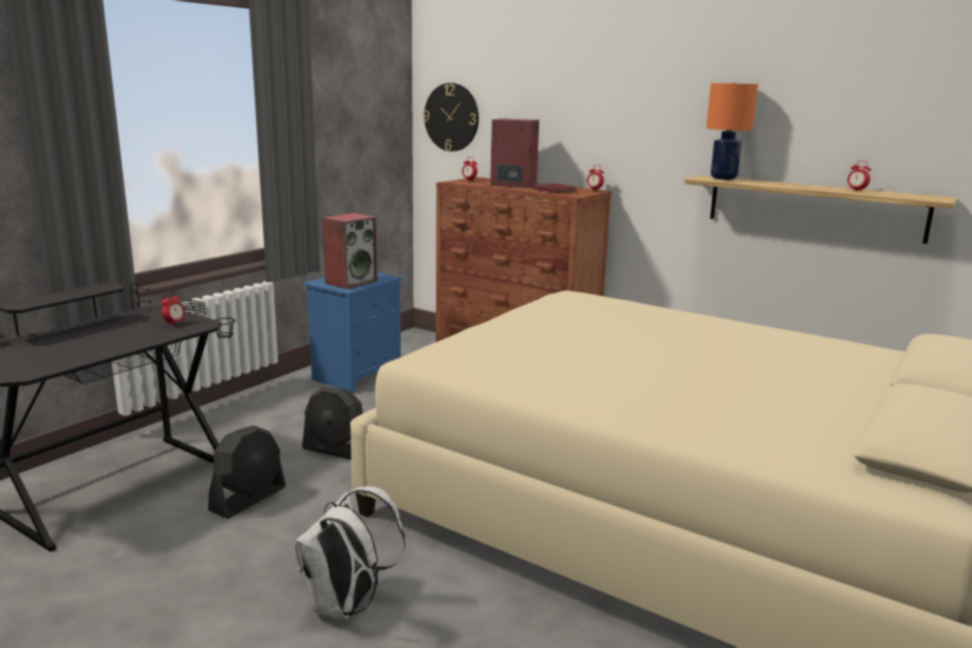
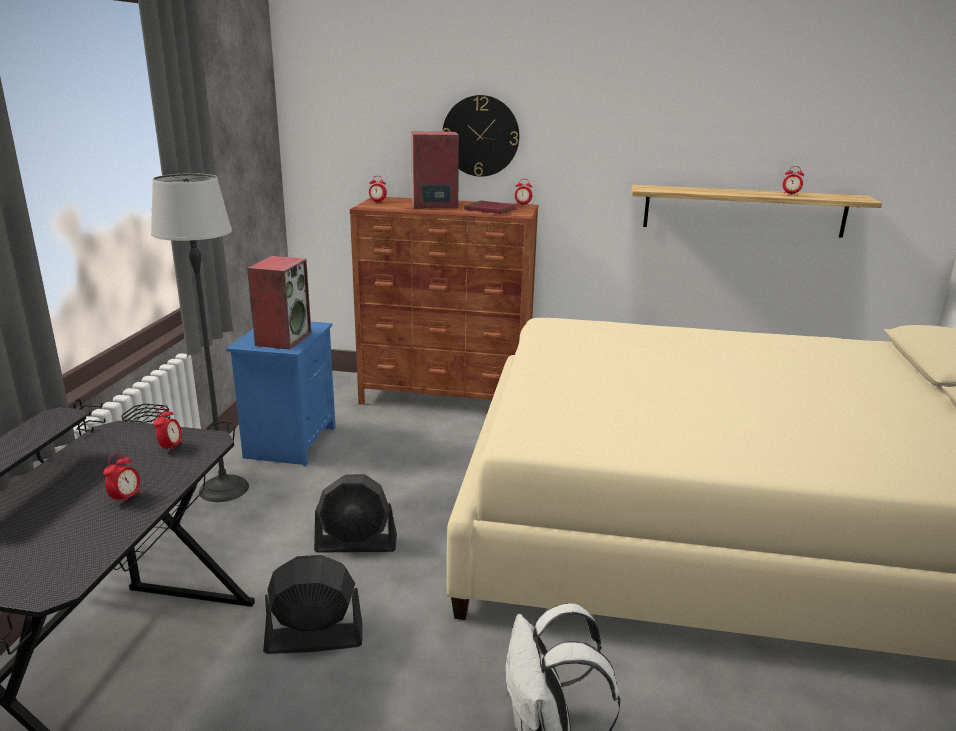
camera: 25 degrees left, 5 degrees up
(113, 343) = (126, 498): none -> alarm clock
(248, 499) = (313, 638): black fan -> black fan turned 105 degrees counterclockwise
(280, 396) = (224, 488): none -> floor lamp
(451, 117) = (334, 129): wall clock -> wall clock (480, 136)
(723, 179) = (664, 188): orange table lamp -> none

